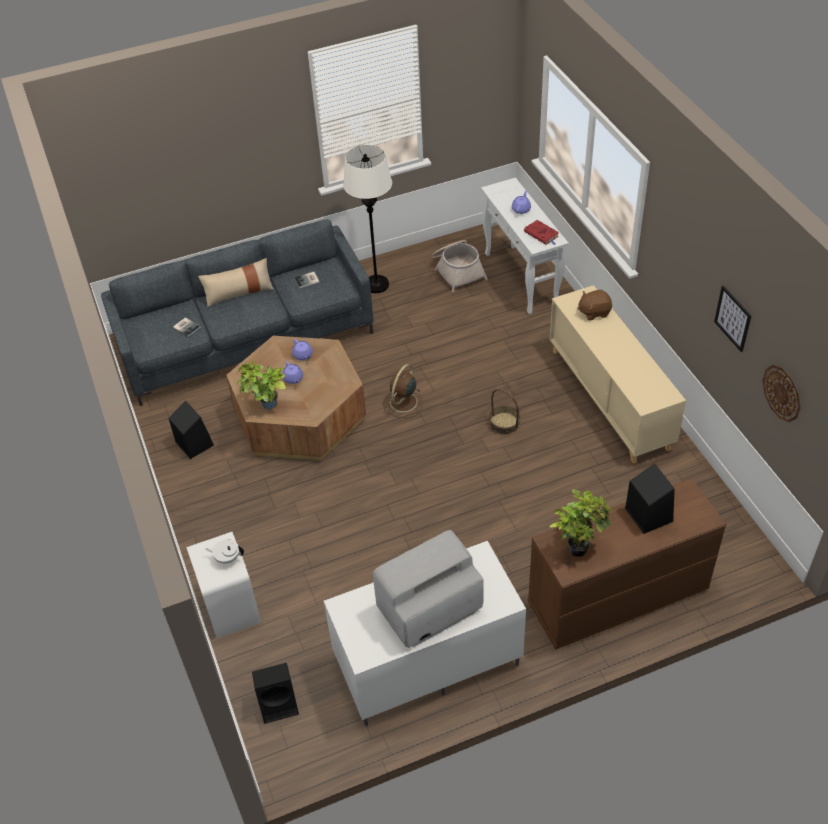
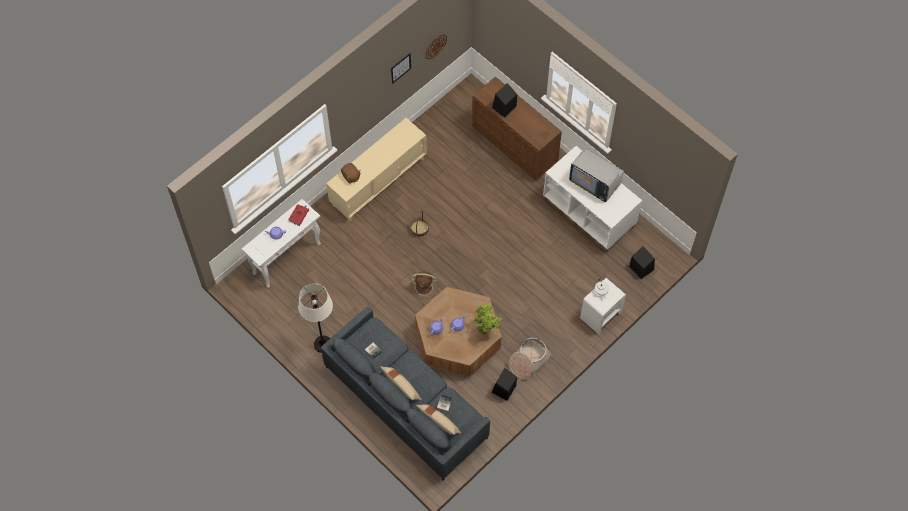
camera: 115 degrees left, 15 degrees up
(165, 315) = (438, 422): none -> beige pillow
(457, 270) = (291, 299): basket -> basket (528, 361)
(578, 546) = (535, 130): potted plant -> none

